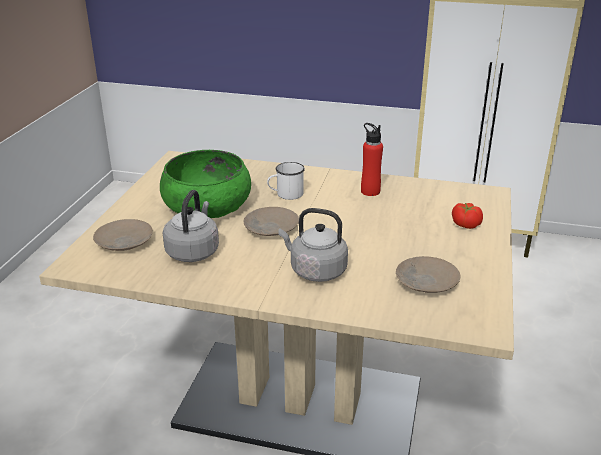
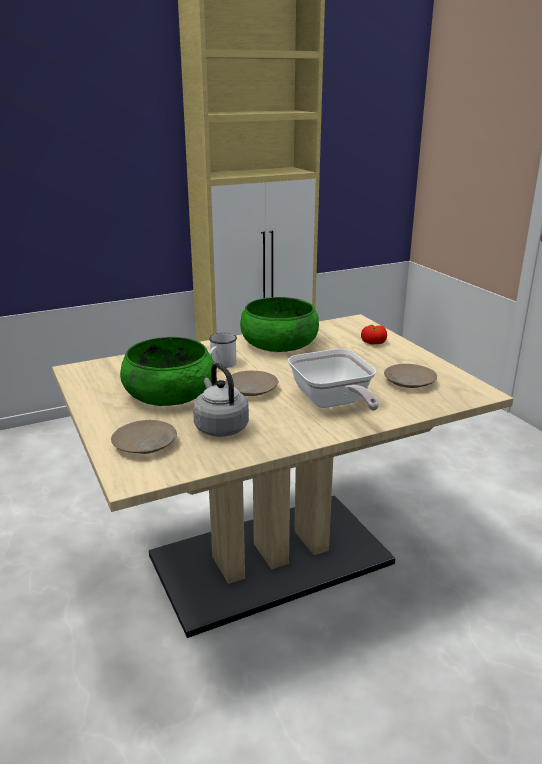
camera: 40 degrees left, 5 degrees down
(315, 271) = (333, 403): grey kettle -> frying pan
(370, 191) = (279, 343): red bottle -> green bowl

